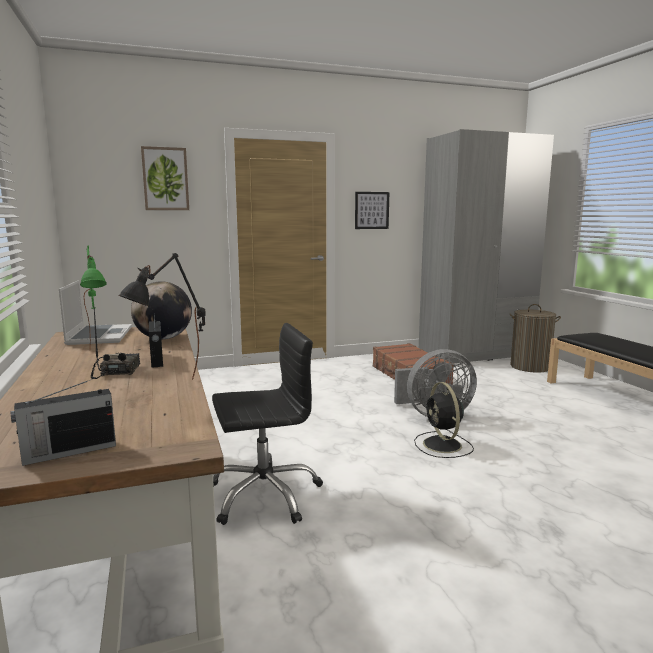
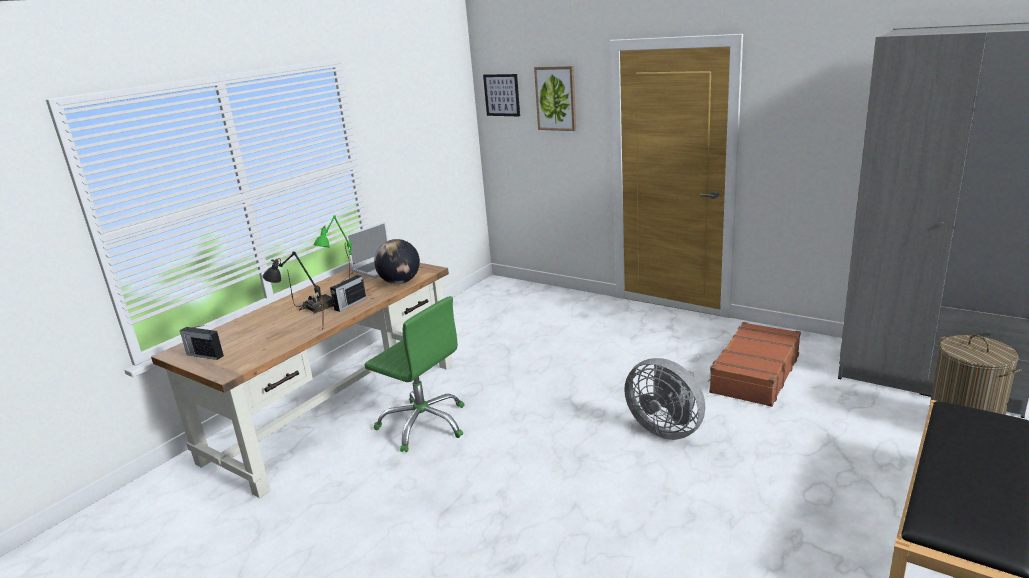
camera: 55 degrees right, 10 degrees up
(264, 494) = (423, 424): black office chair -> green office chair
(371, 210) = (793, 137): picture -> picture (502, 95)
(443, 445) = (601, 459): black fan -> none

